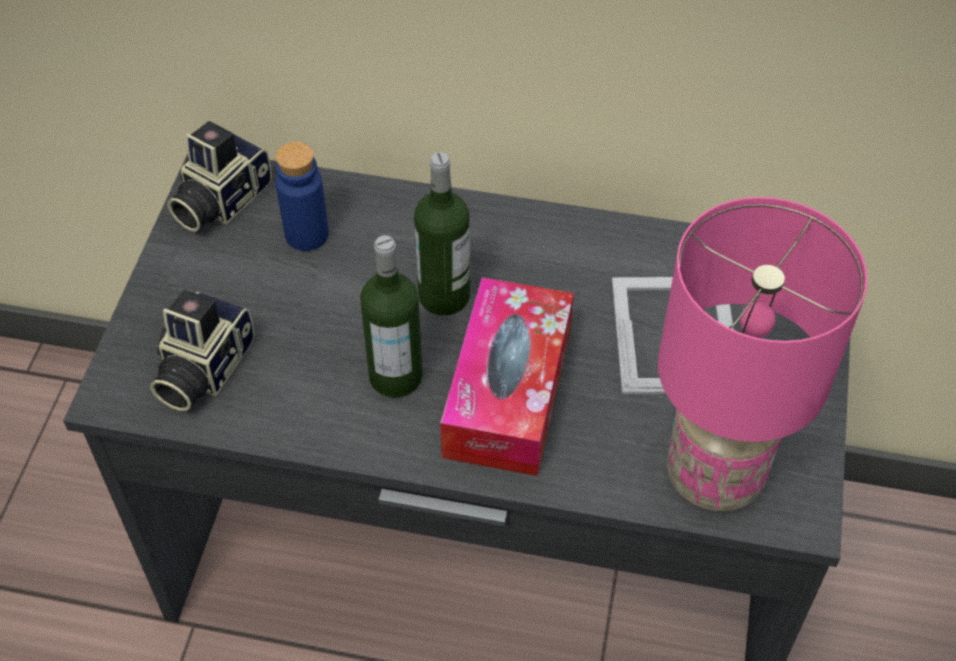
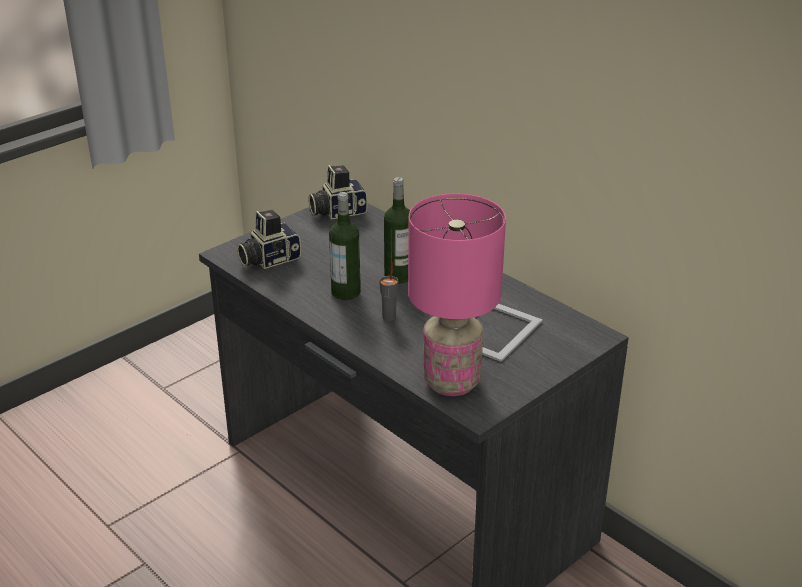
camera: 35 degrees right, 20 degrees down
(307, 234) = (361, 235): blue bottle -> none
(508, 391) = (389, 317): tissue box -> grey cup

